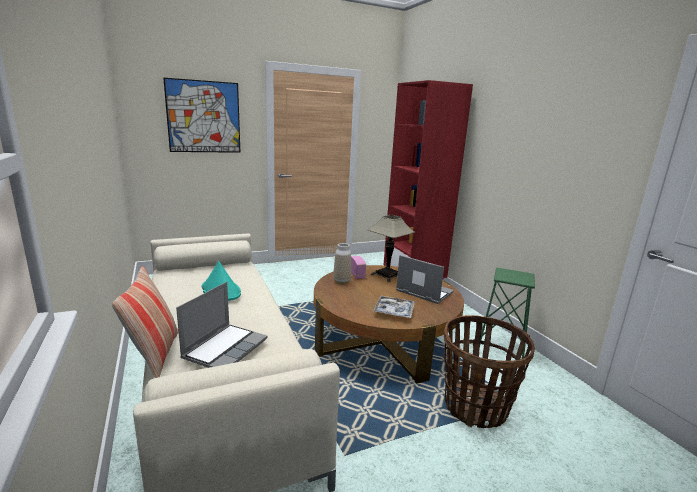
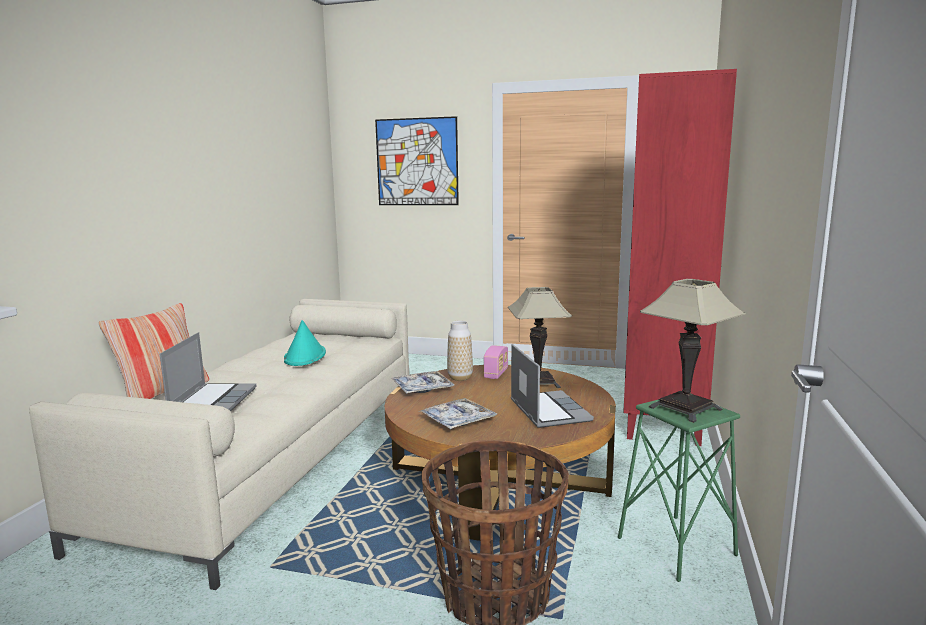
camera: 40 degrees right, 5 degrees down
(225, 348) = (213, 401): laptop -> laptop turned 60 degrees counterclockwise
(334, 295) = (422, 388): none -> tray
(514, 276) = (685, 408): none -> table lamp

